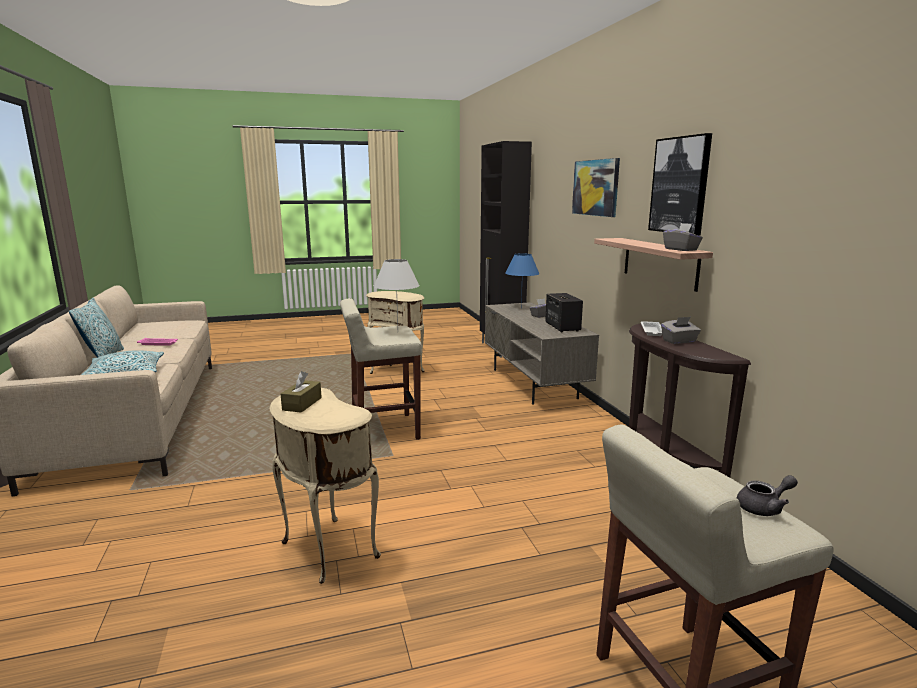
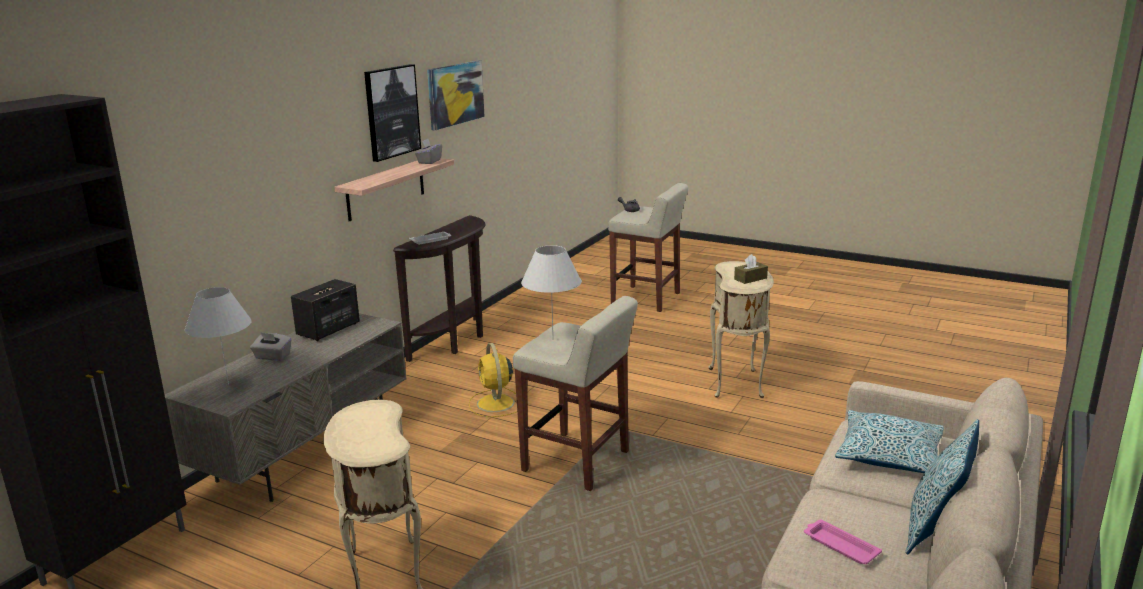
camera: 135 degrees left, 5 degrees up
(501, 438) = (496, 404): none -> yellow fan
(521, 308) = (228, 384): blue table lamp -> white table lamp
(595, 187) = (276, 141): picture -> picture (455, 94)
(679, 341) = (450, 230): grey tissue box -> none

